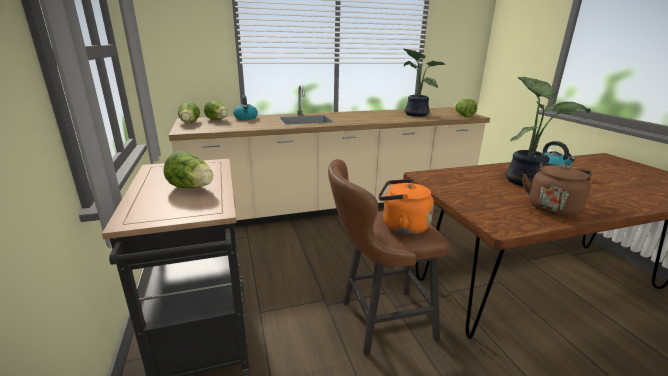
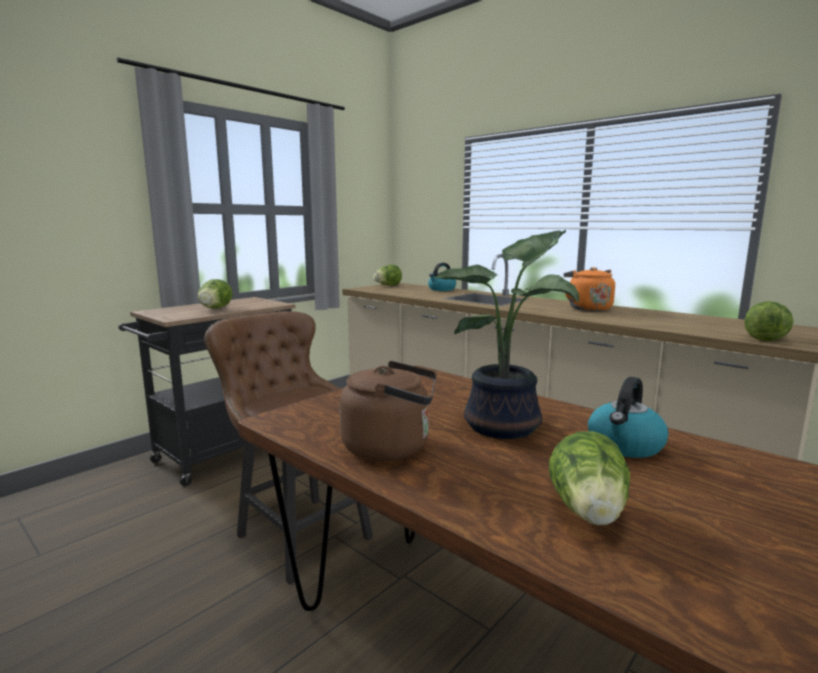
camera: 60 degrees right, 10 degrees down
(218, 120) = (415, 287): lettuce -> lettuce (589, 513)
(402, 226) = (293, 401): orange kettle -> orange kettle (587, 308)
(414, 114) = (663, 320): potted plant -> none

